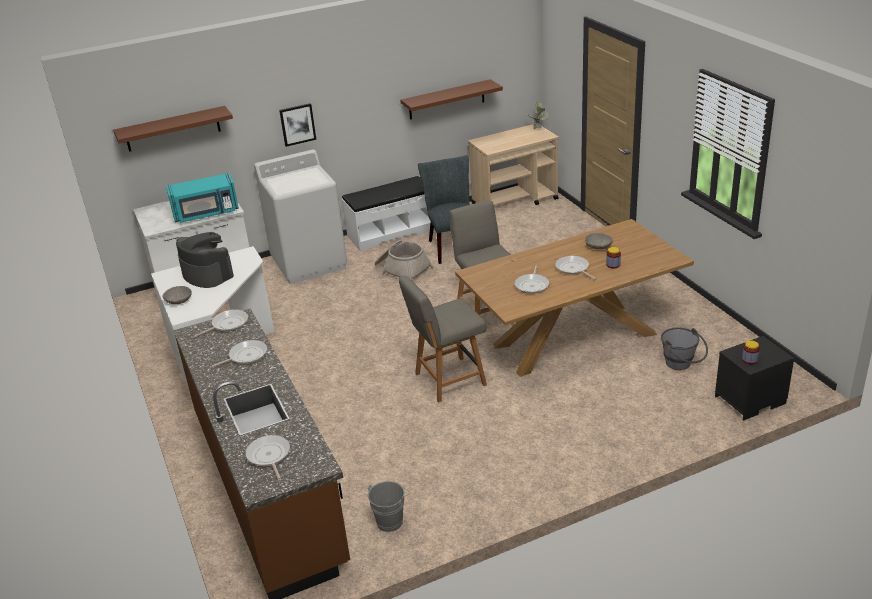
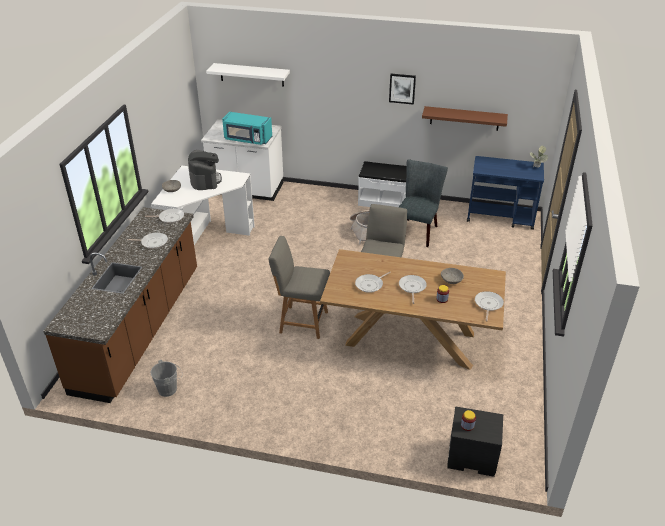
camera: 35 degrees right, 5 degrees up
(172, 129) = (251, 74): brown shelf -> white shelf
(269, 456) = (87, 309): frying pan -> frying pan (488, 304)
(297, 124) = (340, 99): picture -> picture (402, 88)
(309, 262) = (320, 199): white washing machine -> none
(515, 201) = (500, 217): beige cart -> blue cart
(682, 365) = (458, 402): grey bucket -> none

